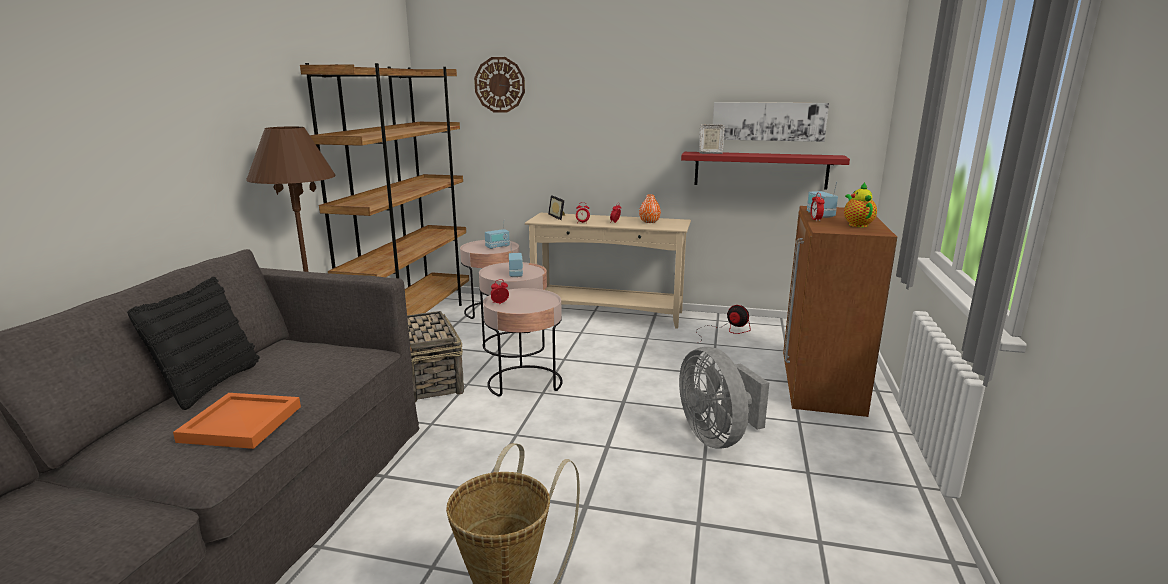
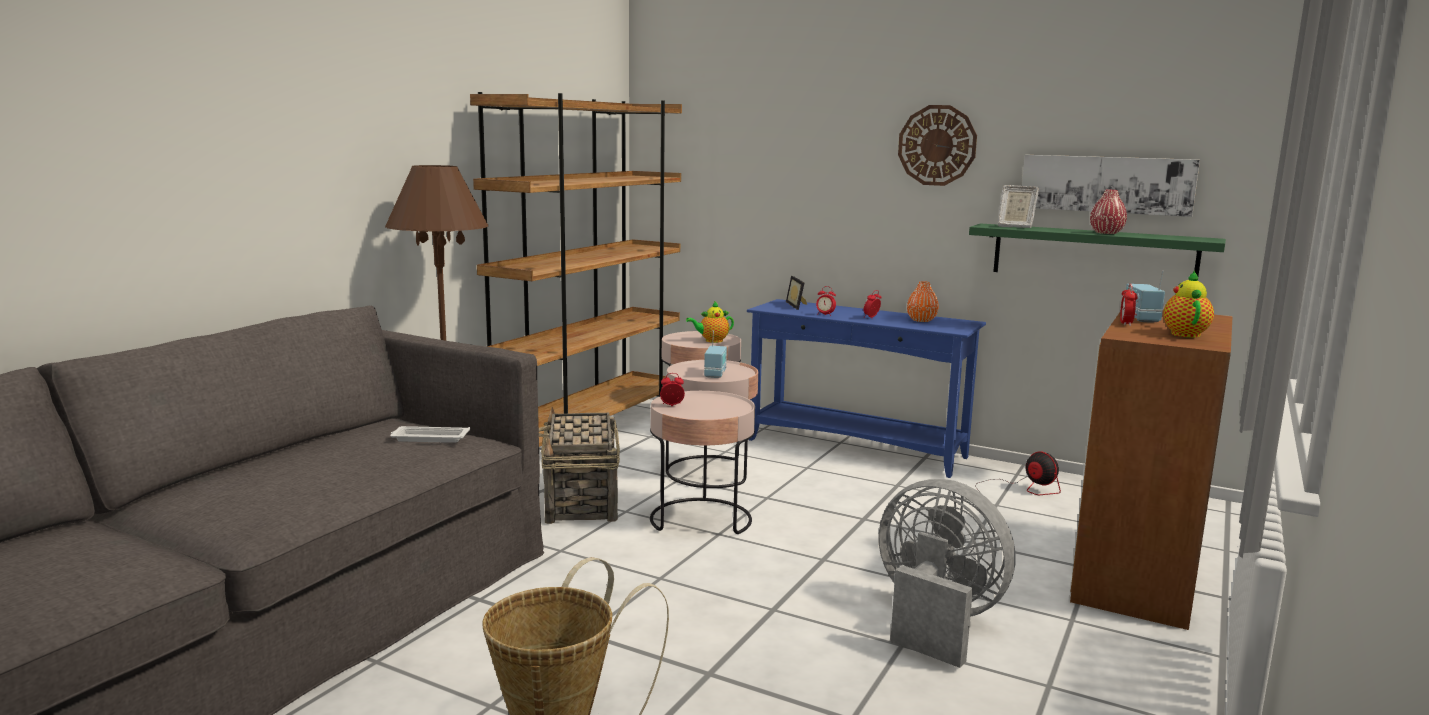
camera: 15 degrees right, 5 degrees down
(209, 385) = (293, 453): black pillow -> none
(243, 423) = (307, 493): orange tray -> none
(324, 356) = (429, 438): none -> white tray
(497, 247) = (712, 340): radio -> teapot
(499, 85) = (736, 125): wall clock -> wall clock (937, 145)
(608, 313) = (857, 448): beige console table -> blue console table
(717, 436) = (935, 621): grey fan -> grey fan turned 135 degrees clockwise
(760, 170) = (1093, 255): red shelf -> green shelf
(771, 155) = (1106, 233): none -> red vase

